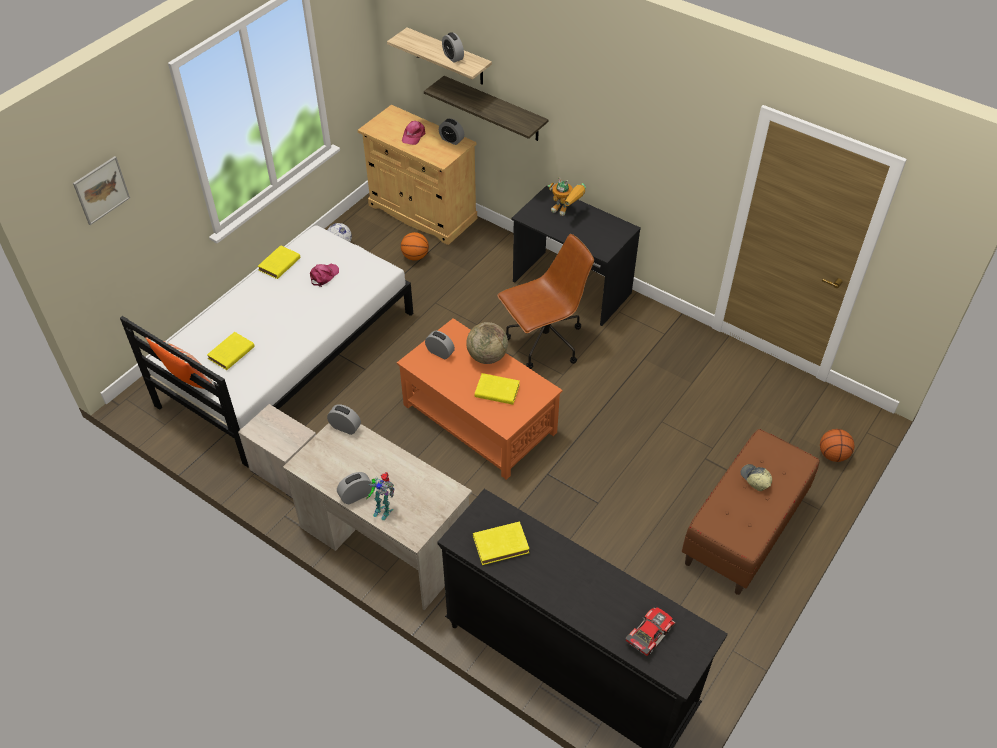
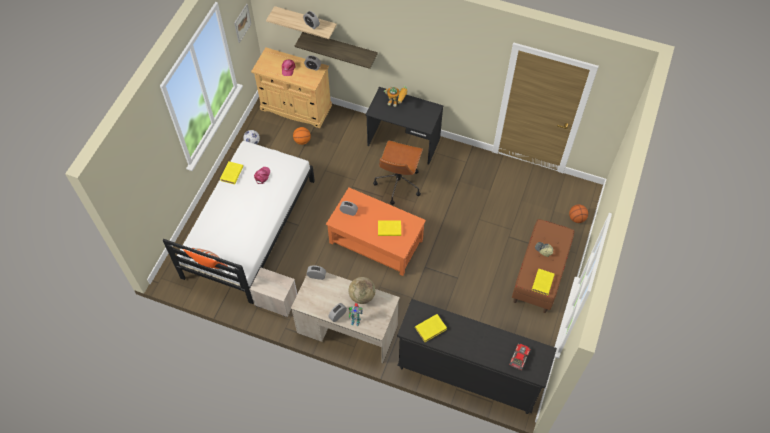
camera: 15 degrees left, 10 degrees up
(101, 190) = (138, 171): picture -> picture (242, 23)
(230, 354) = (226, 241): yellow book -> yellow book (542, 283)
(487, 356) = (376, 208): globe -> globe (362, 296)
(544, 343) = (398, 183): brown office chair -> brown office chair turned 150 degrees clockwise

